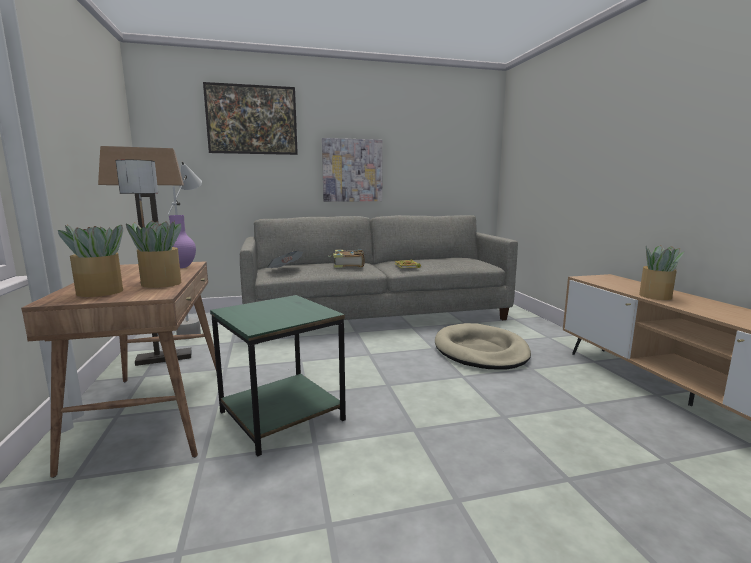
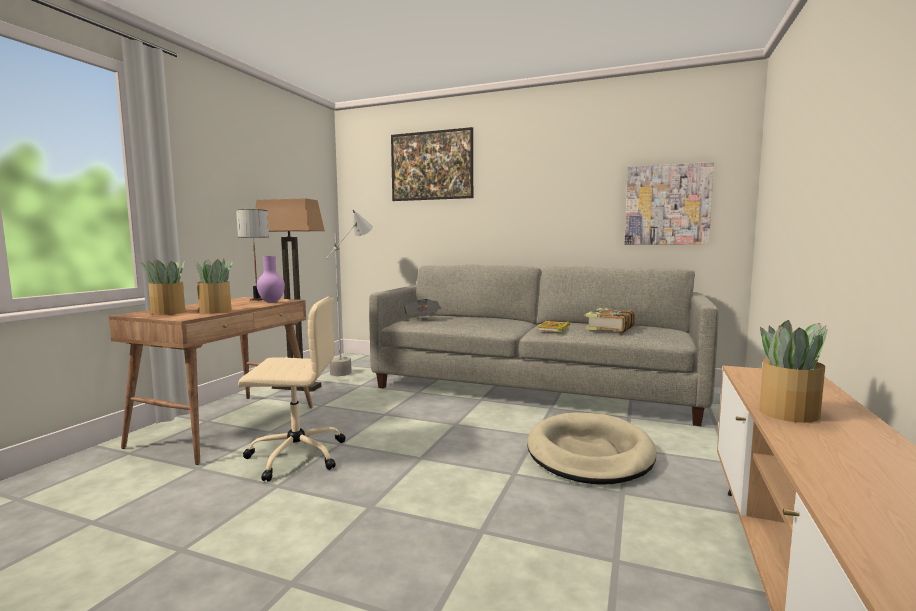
camera: 35 degrees right, 5 degrees down
(283, 416) = (295, 455): green side table -> beige office chair
(348, 265) = (489, 320): book -> book (609, 328)
(352, 170) = (533, 212): picture -> picture (667, 205)

